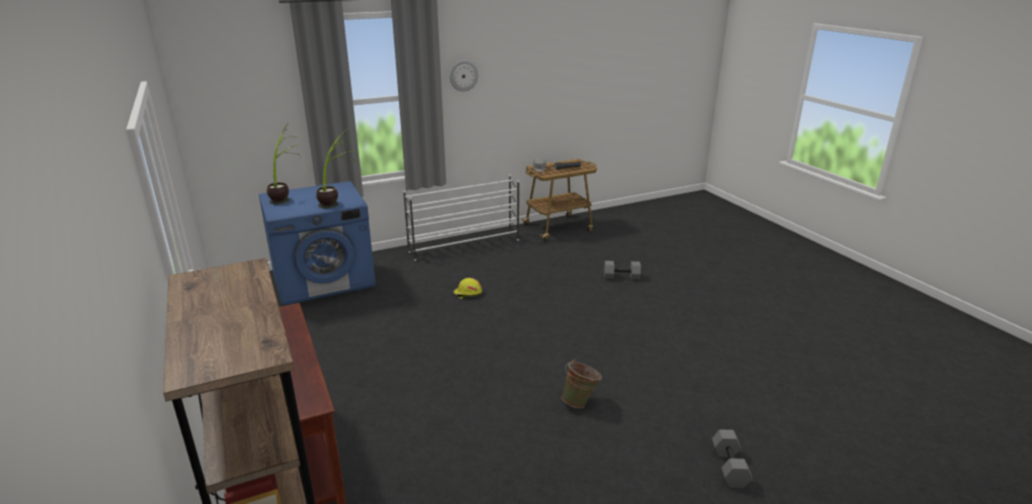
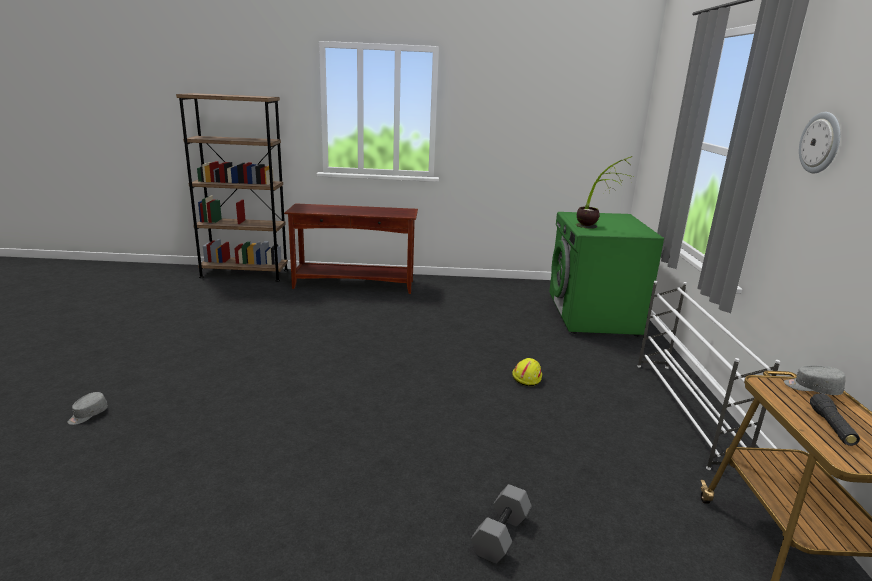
camera: 115 degrees right, 5 degrees down
(286, 196) = (618, 218): potted plant -> none
(325, 284) = (591, 317): blue washing machine -> green washing machine
(580, 402) = (268, 378): green bucket -> none
(728, 466) = (87, 415): grey dumbbell -> grey cap

